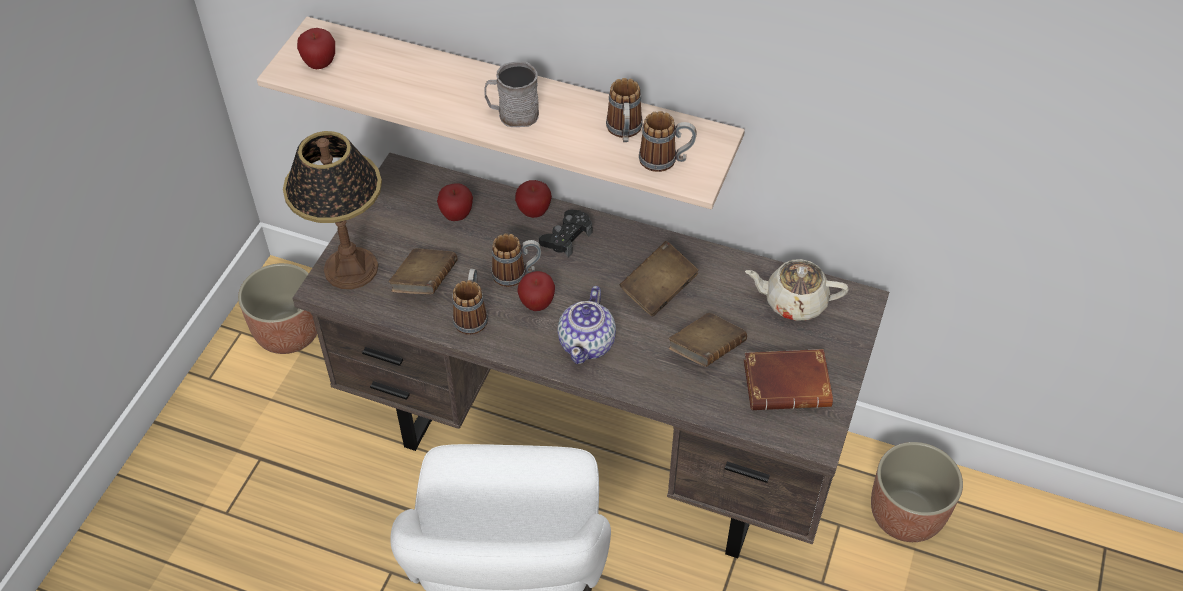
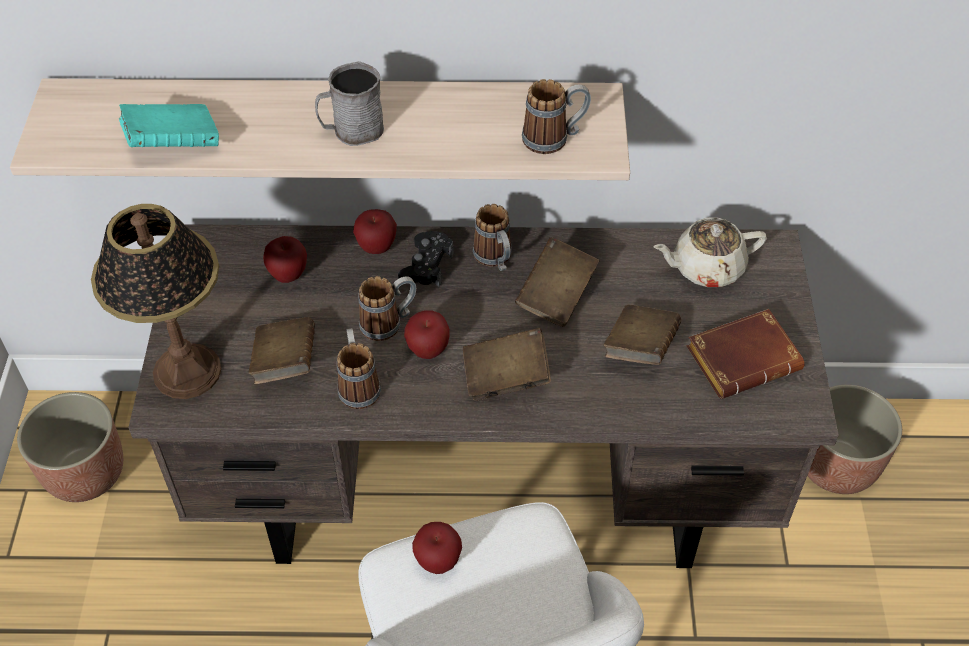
camera: 20 degrees left, 0 degrees up
(320, 64) = (85, 130): apple -> apple (438, 561)
(377, 91) = (173, 144): none -> turquoise book
(587, 343) = (506, 378): teapot -> brown book
(624, 132) = (491, 119): mug -> mug (495, 259)

